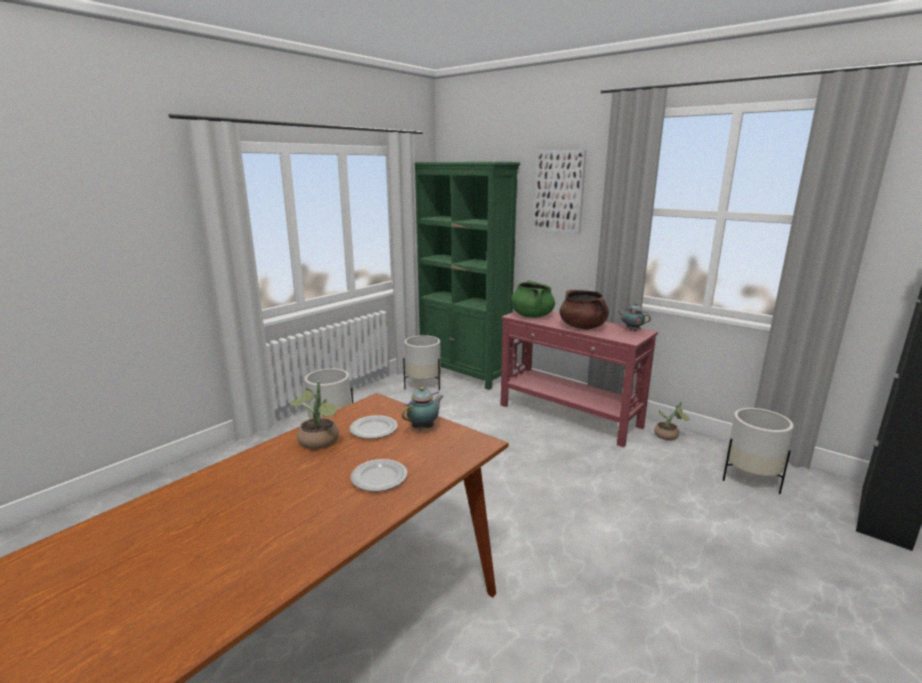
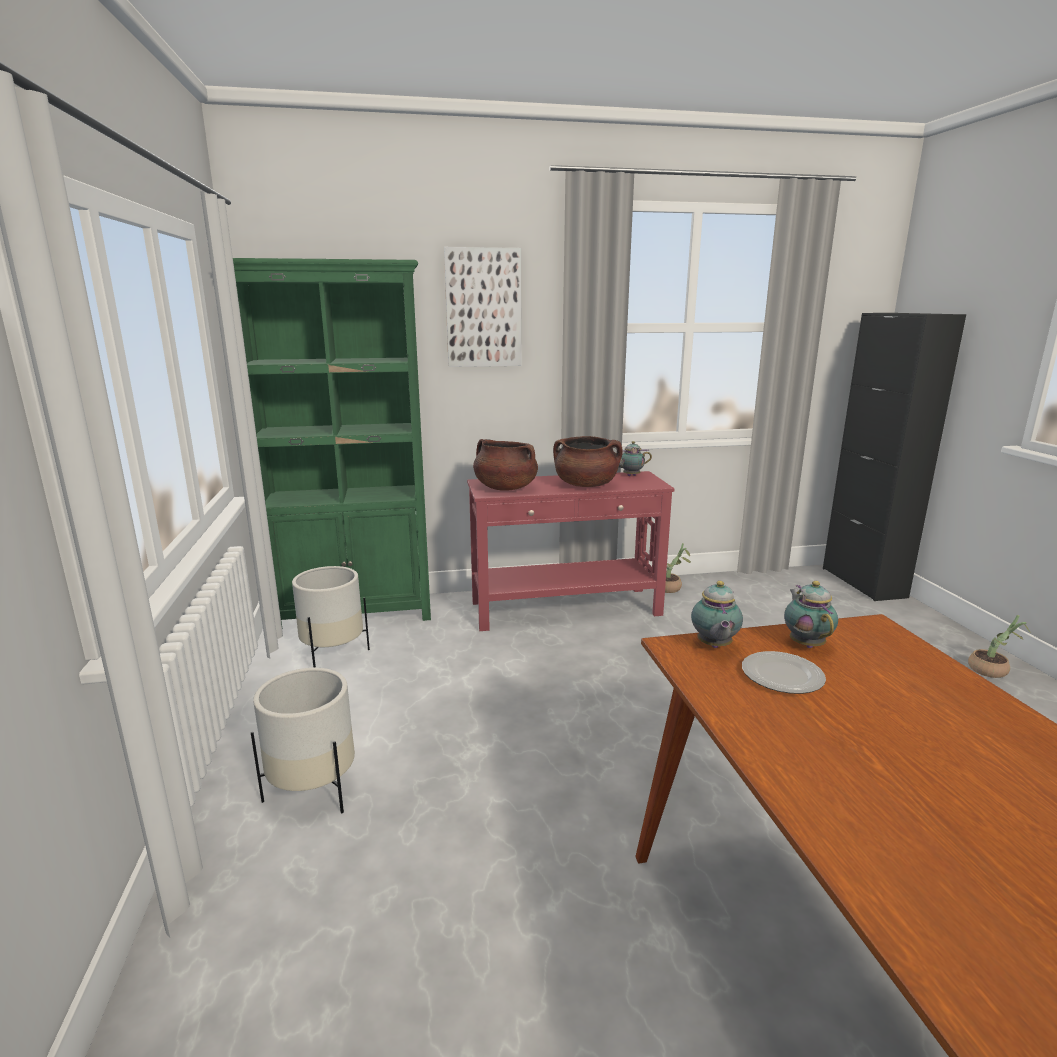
camera: 50 degrees left, 0 degrees up
(319, 443) = (800, 730): potted plant -> potted plant (992, 671)
(378, 478) = (950, 716): plate -> none
(388, 408) = (713, 646): none -> teapot
(532, 316) = (505, 488): green cooking pot -> brown cooking pot
(750, 479) = (774, 596): white planter -> none

